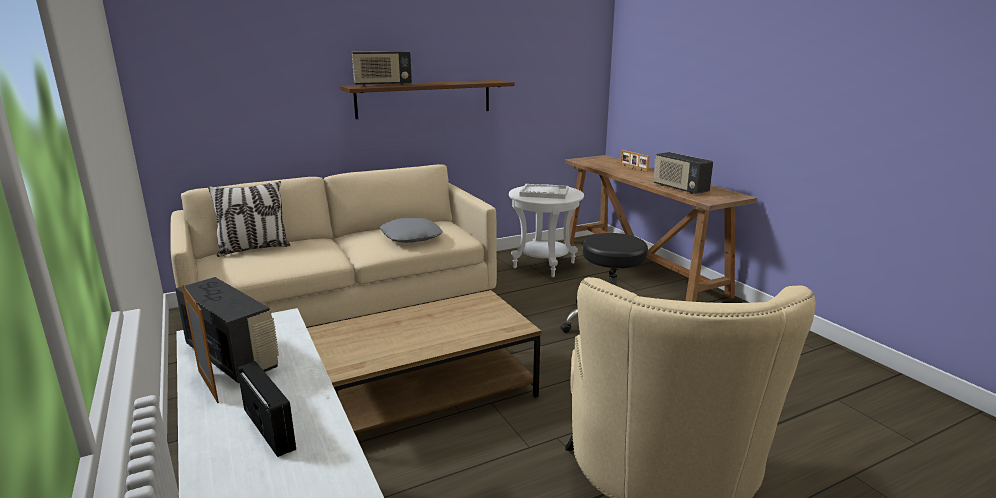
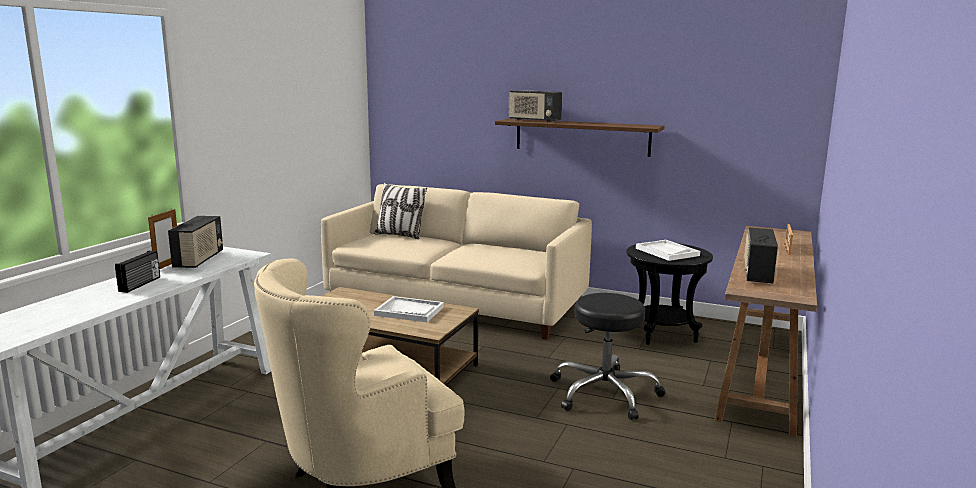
camera: 50 degrees right, 5 degrees down
(411, 237) = (498, 256): grey pillow -> none
(448, 318) = (409, 311): none -> white tray
(544, 265) = (662, 334): white side table -> black side table

